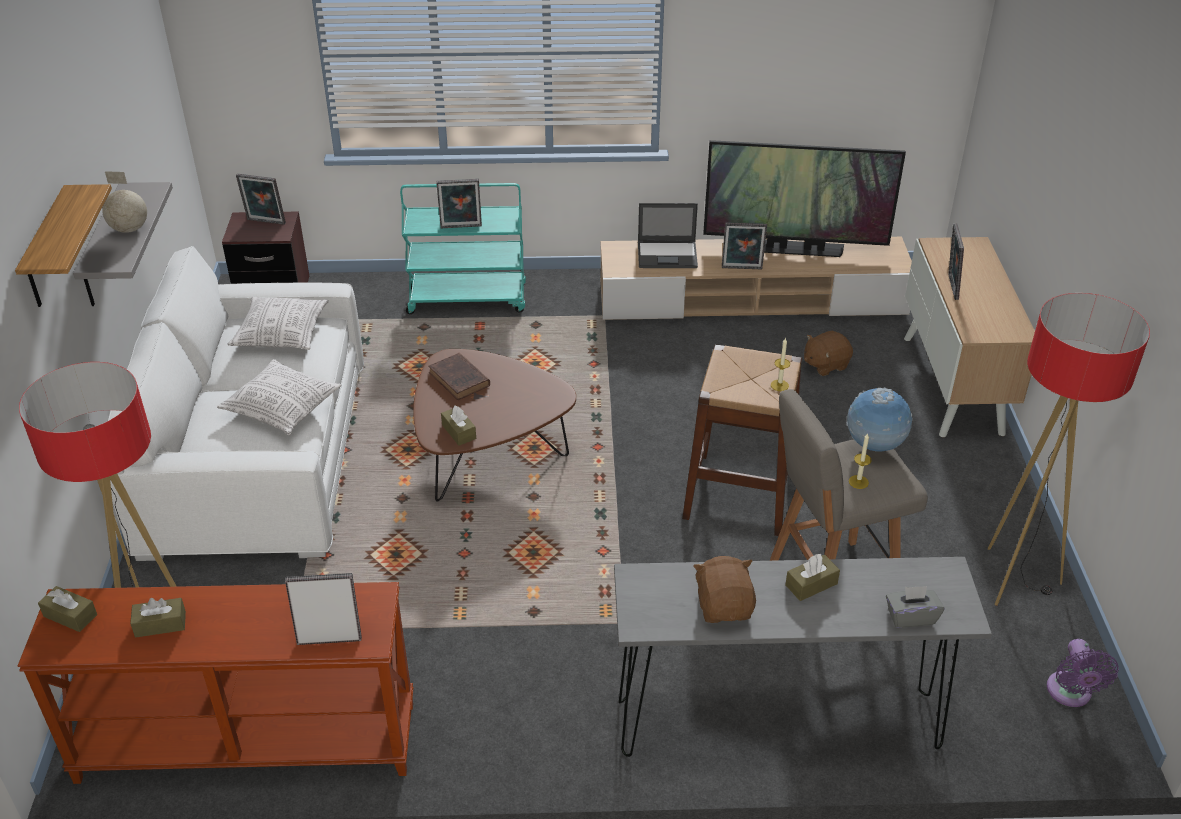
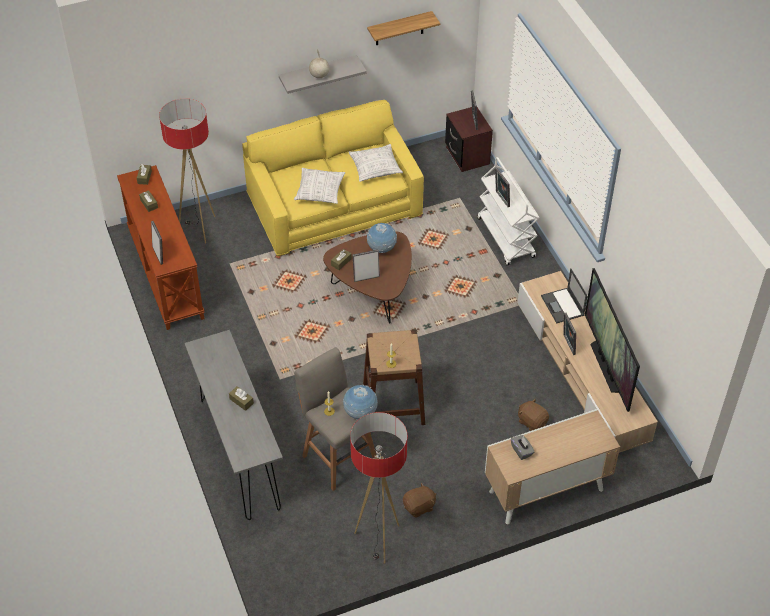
camera: 70 degrees right, 10 degrees up
(48, 249) = (260, 60): shelf -> shelf (399, 28)
(257, 455) = (334, 205): white sofa -> yellow sofa
(460, 380) = (381, 249): brown book -> globe
(468, 299) = (506, 238): turquoise cart -> white cart
(724, 606) = (216, 373): brown plush toy -> brown plush toy (419, 507)
(911, 617) = (234, 441): grey tissue box -> grey tissue box (521, 451)
(950, 287) = (546, 433): picture frame -> picture frame (366, 277)
(1070, 693) = (303, 572): purple fan -> none

